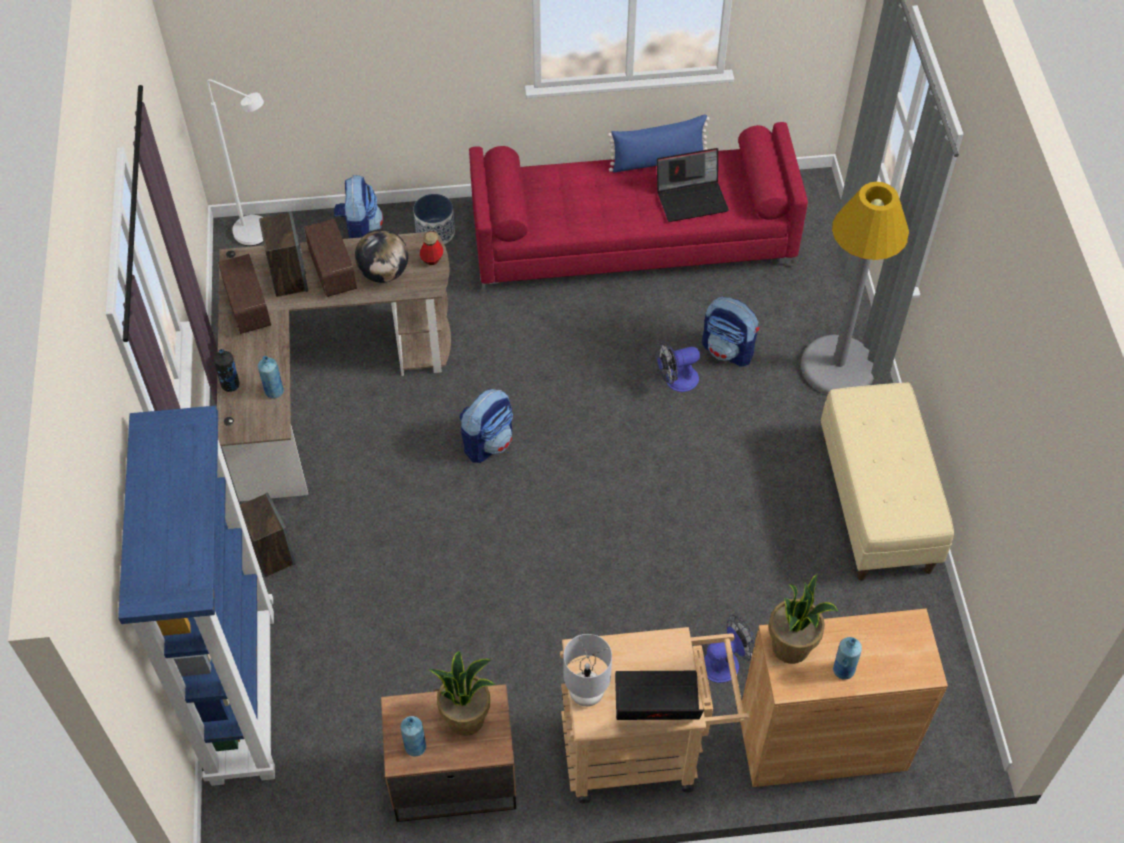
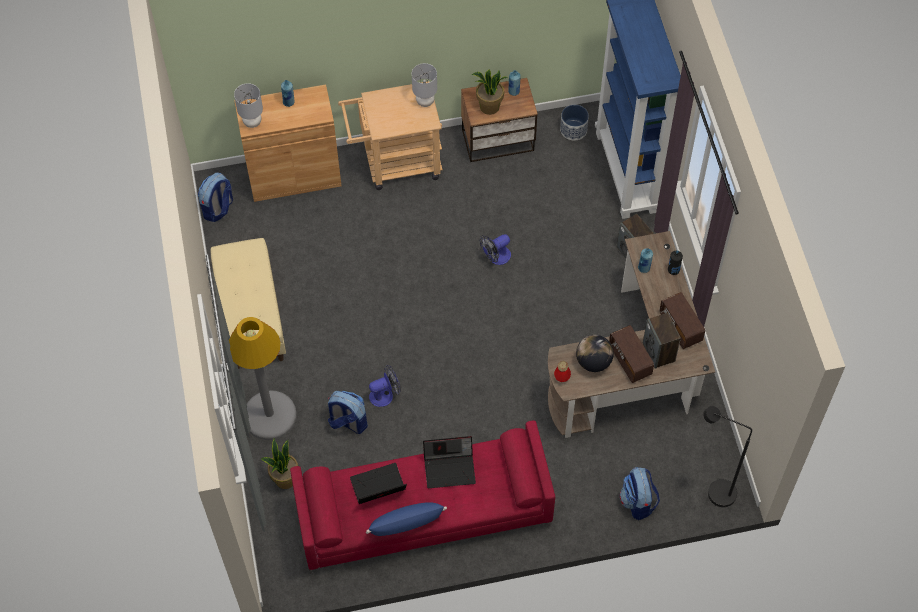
camera: 175 degrees right, 5 degrees up
(260, 236) = (714, 491): white floor lamp -> black floor lamp
(435, 232) = (578, 507): planter -> planter (573, 130)
(488, 442) = (510, 337): backpack -> backpack (218, 209)
(655, 703) = (388, 99): laptop -> laptop (450, 468)
(726, 662) = (348, 213): fan -> fan (496, 257)
(791, 647) = (316, 111): potted plant -> potted plant (285, 479)
(908, 634) = (252, 122): none -> grey table lamp

